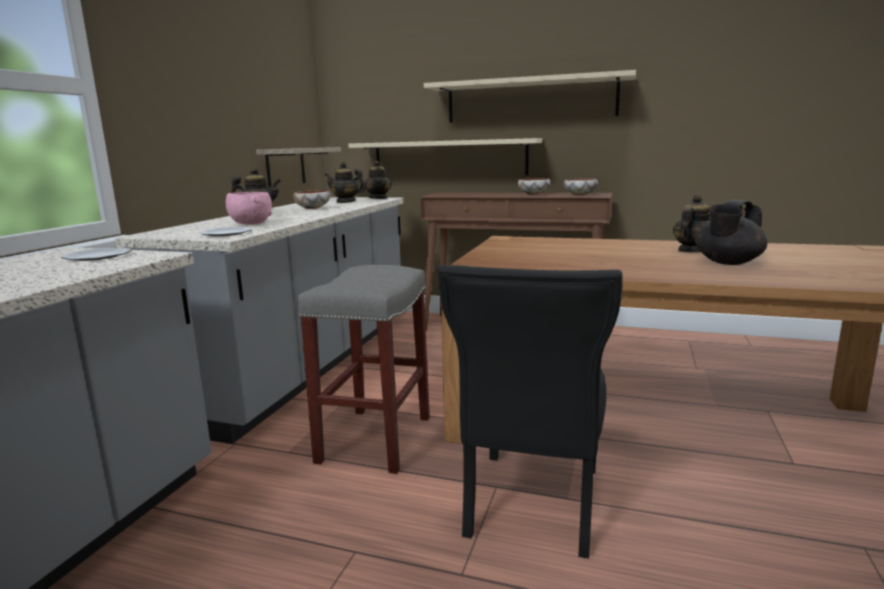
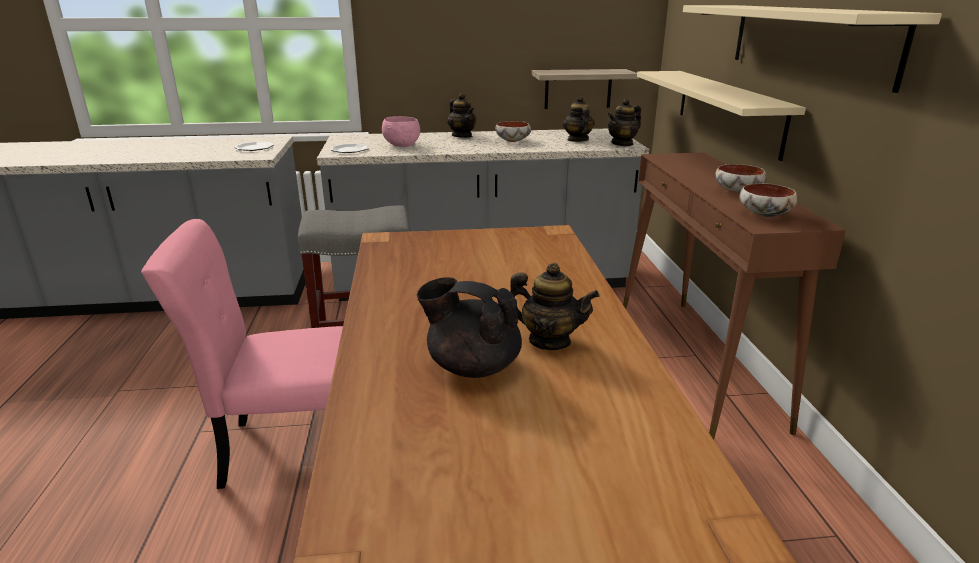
camera: 65 degrees right, 10 degrees up
(531, 505) = (286, 447): black chair -> pink chair

